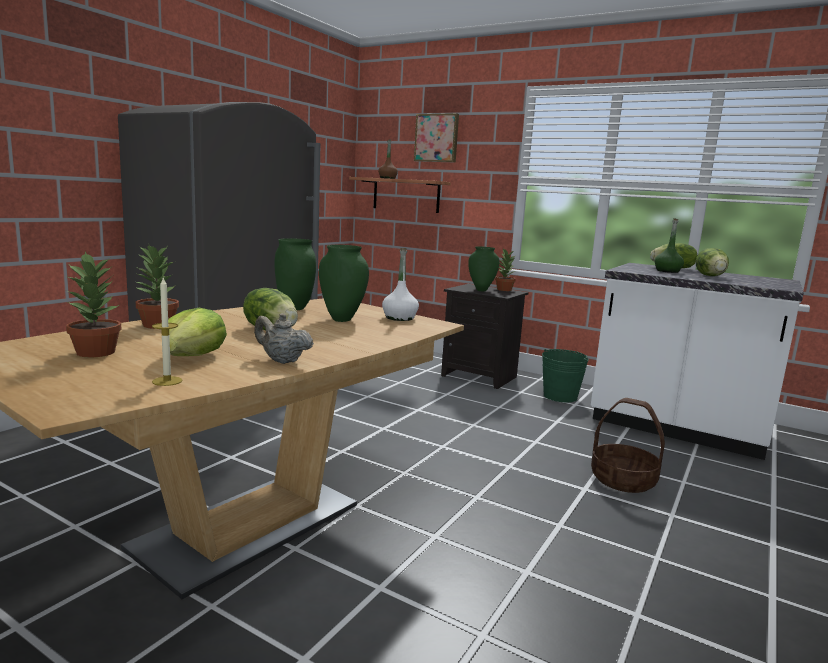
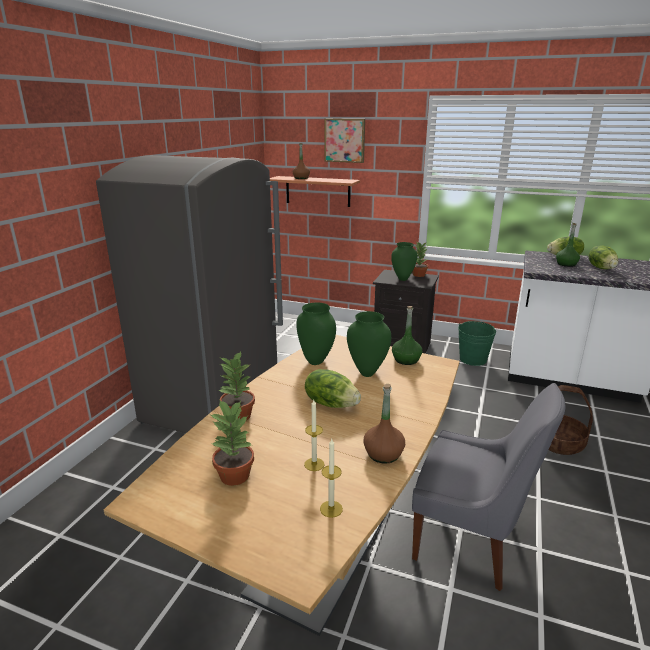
camera: 10 degrees left, 10 degrees up
(193, 357) = (314, 464): lettuce -> candle
(282, 361) = (383, 454): beige teapot -> brown bottle
(399, 318) = (406, 360): white bottle -> green bottle
(438, 549) = (470, 541): none -> grey chair

